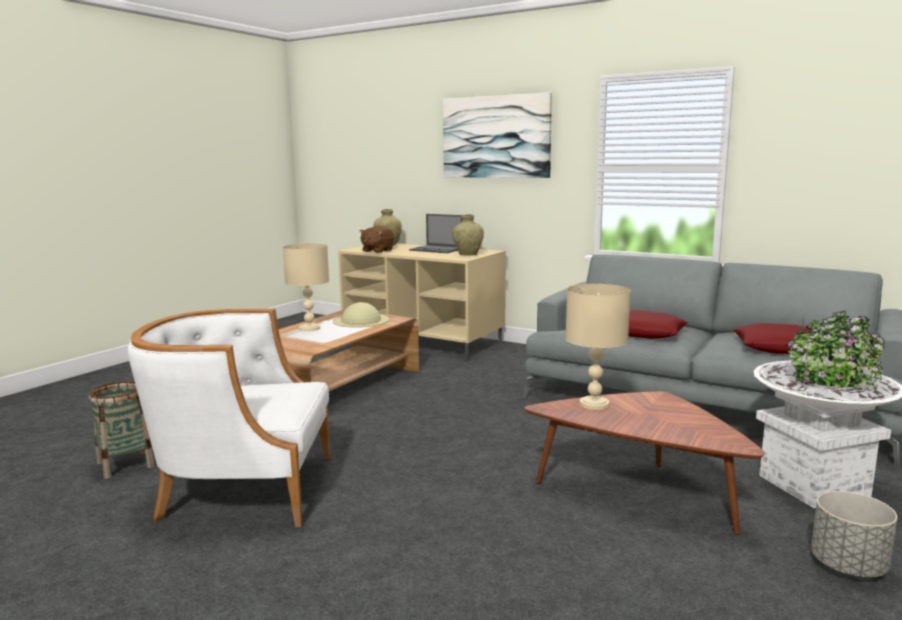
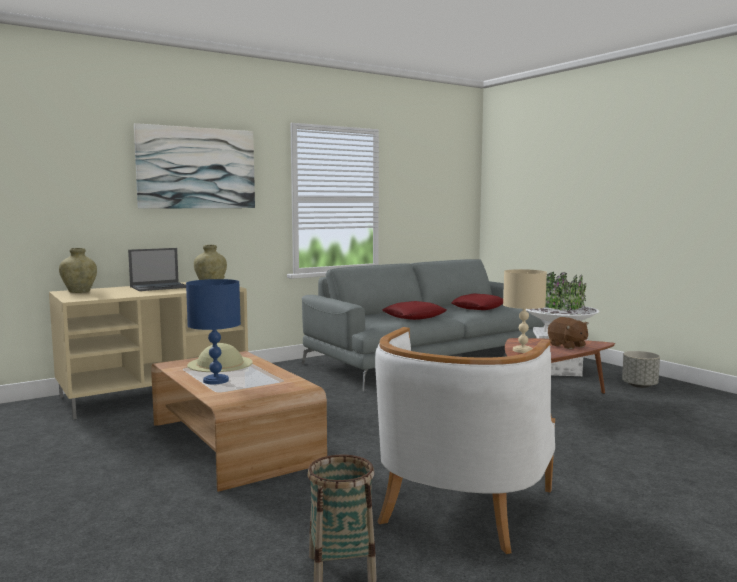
camera: 65 degrees left, 5 degrees down
(310, 328) = (216, 380): beige table lamp -> blue table lamp
(377, 251) = (111, 296): brown plush toy -> brown plush toy (567, 346)

